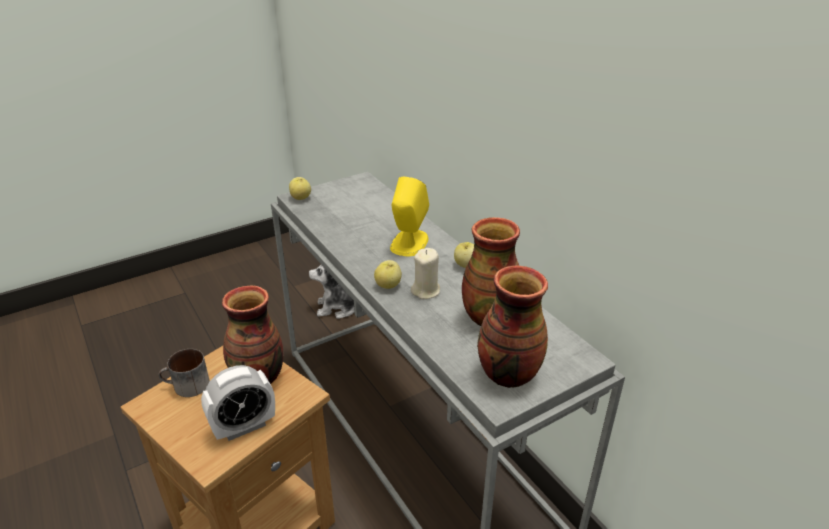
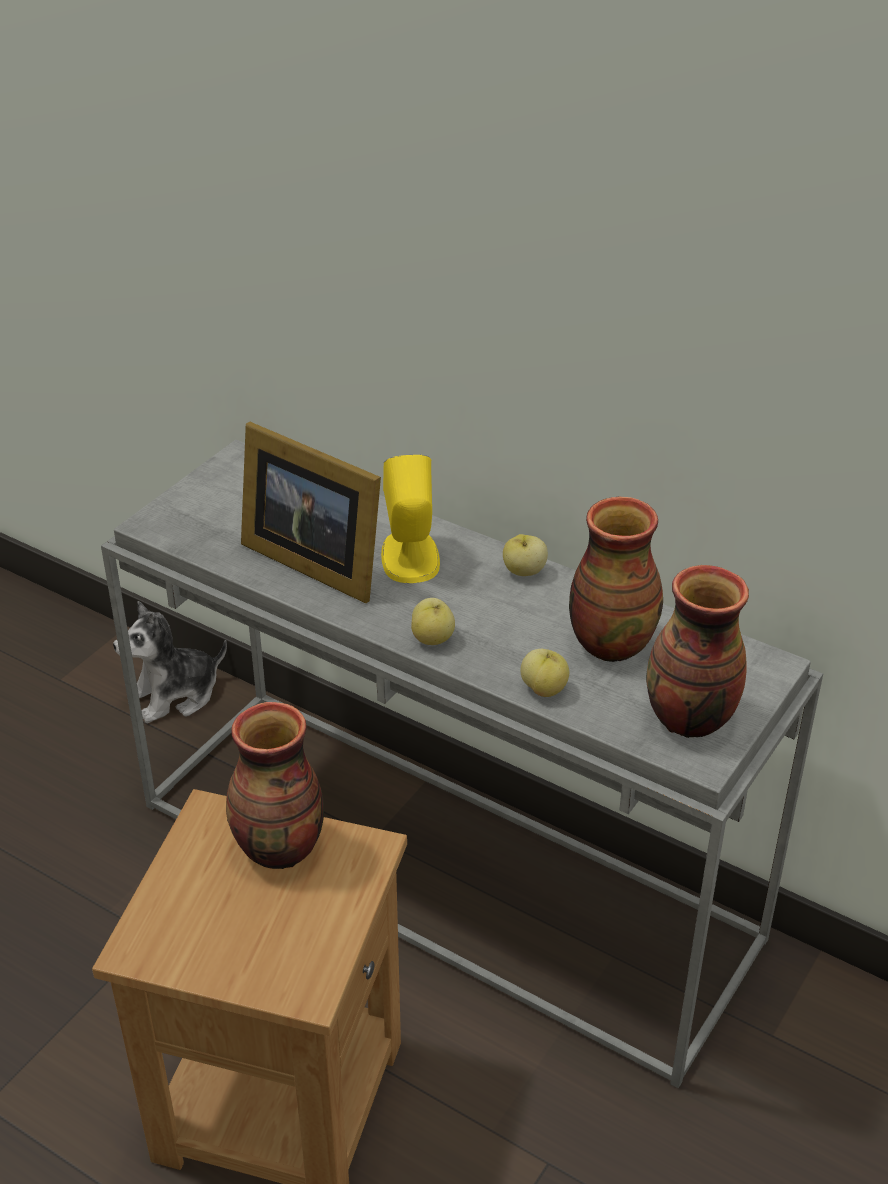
camera: 25 degrees left, 5 degrees up
(187, 386) = (176, 901): mug -> none
(244, 426) = (318, 925): alarm clock -> none
(301, 198) = (162, 522): apple -> apple (544, 689)
(358, 231) = (313, 559): none -> picture frame
(426, 291) = (494, 630): beige candle -> none

